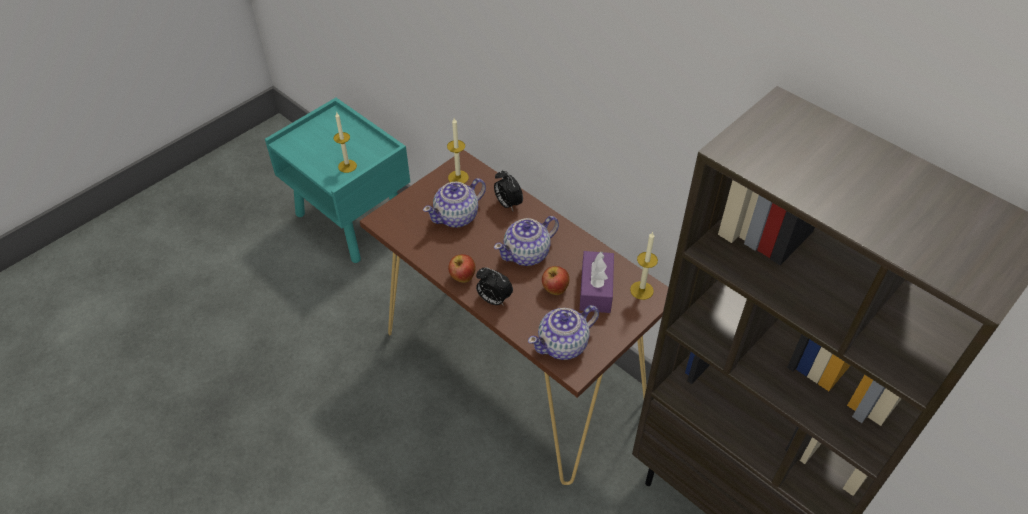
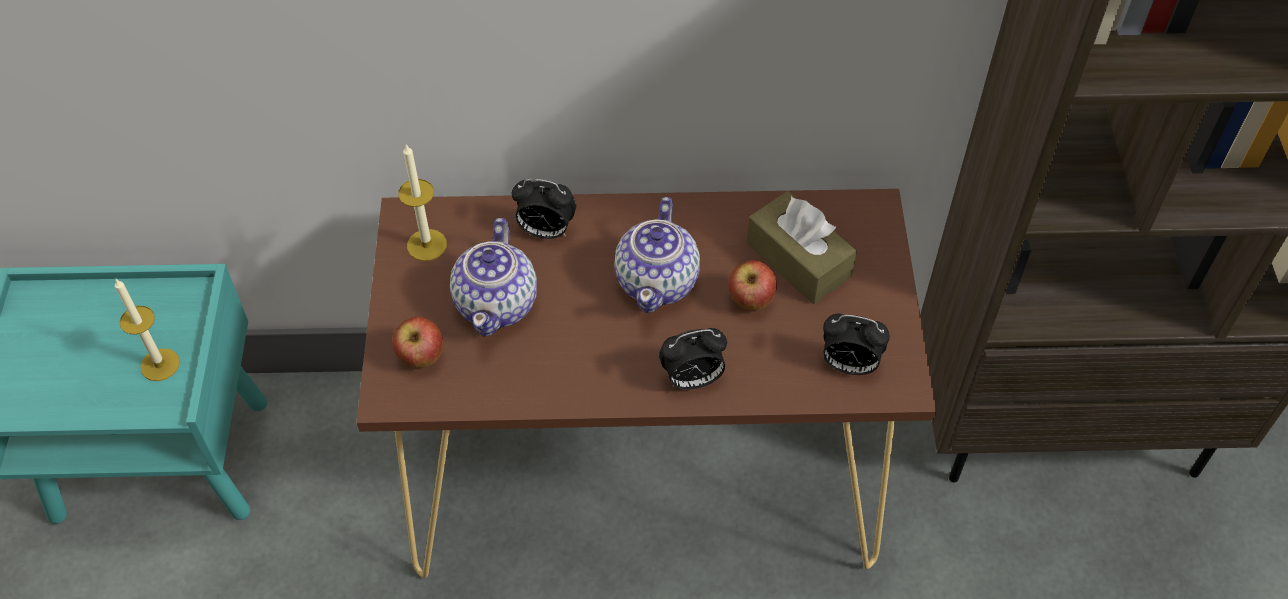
camera: 45 degrees left, 5 degrees up
(462, 277) = (614, 383): apple -> apple (421, 358)
(563, 345) = (849, 365): teapot -> alarm clock
(596, 289) = (798, 260): purple tissue box -> brown tissue box
(641, 290) = (851, 218): candle -> none

